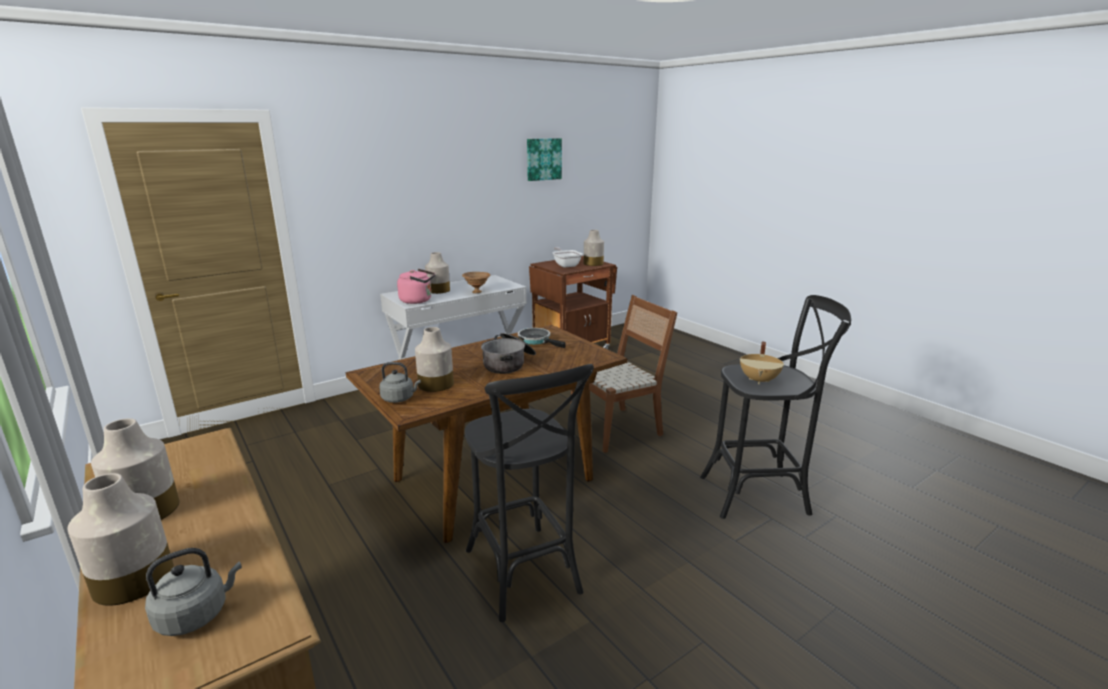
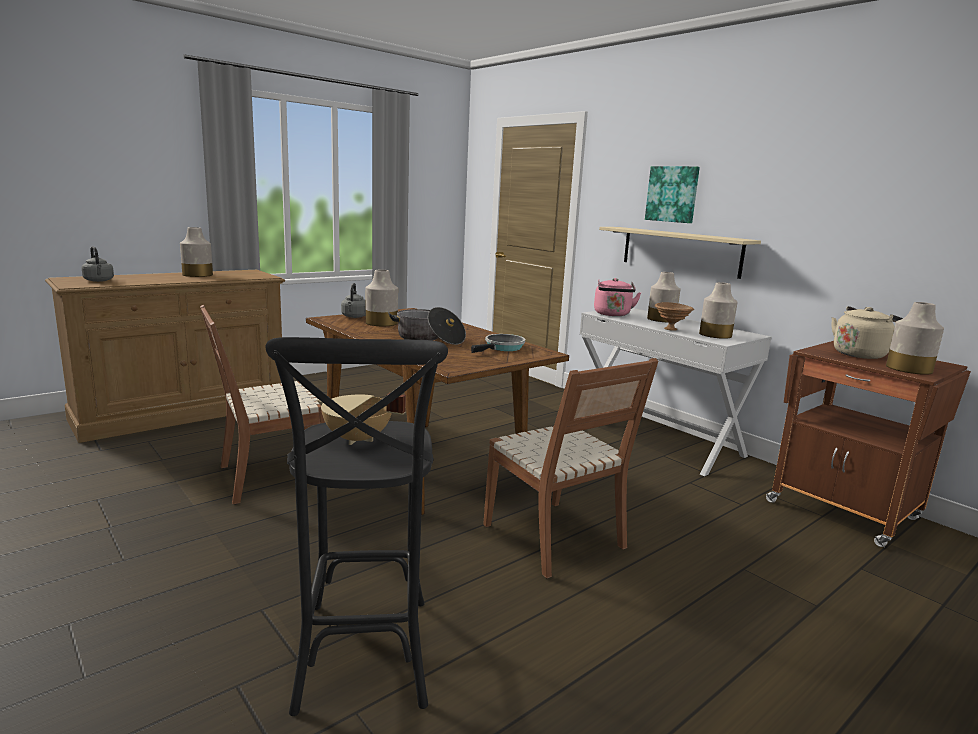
camera: 85 degrees right, 5 degrees down
(134, 578) = (140, 276): beige vase -> beige vase (715, 334)
(415, 234) = (680, 251): none -> beige shelf
(524, 575) = (269, 478): black stool -> chair
(543, 159) = (916, 167): picture -> picture (672, 194)
(566, 265) = (860, 354): frying pan -> beige kettle

